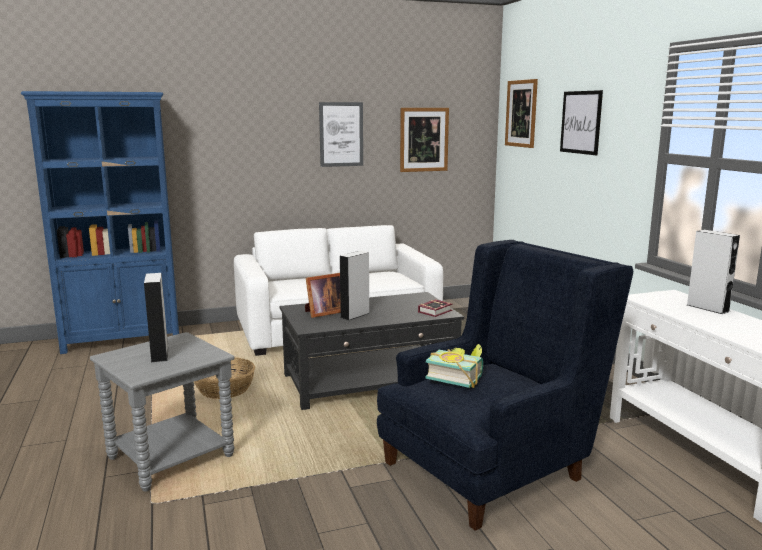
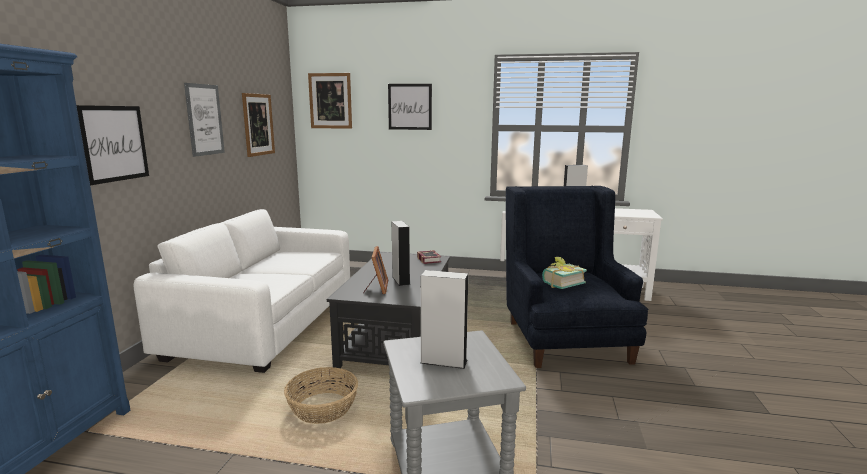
camera: 60 degrees left, 0 degrees up
(237, 152) = (114, 143): none -> picture

